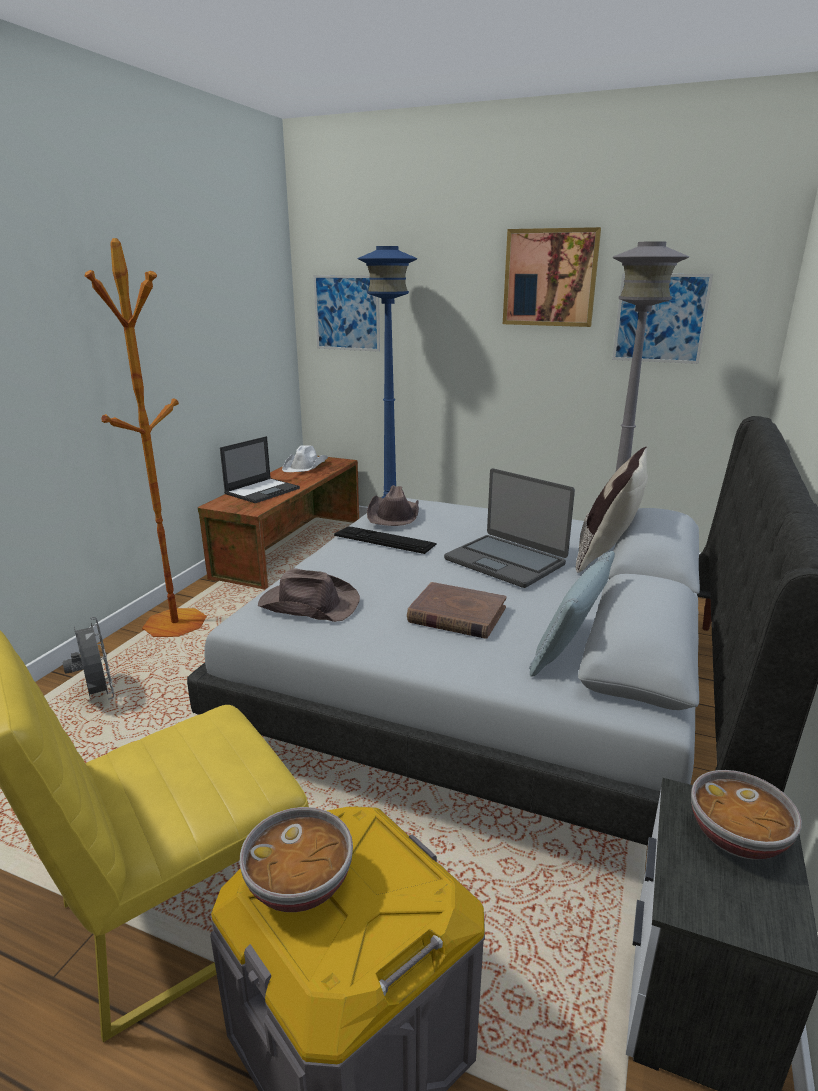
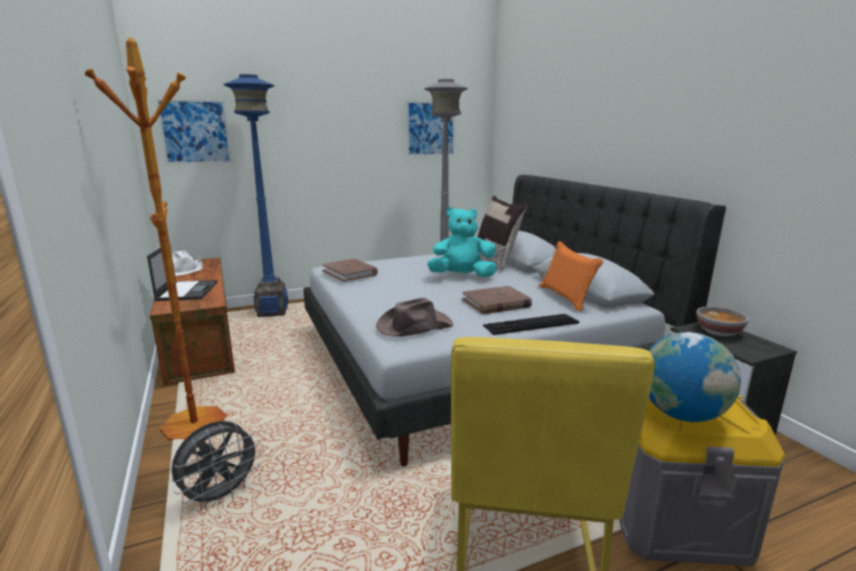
camera: 45 degrees left, 5 degrees down
(97, 695) = (221, 496): grey fan -> grey fan turned 120 degrees clockwise
(300, 884) = (682, 414): bowl -> globe
(384, 539) = (375, 285): keyboard -> keyboard (531, 324)
(394, 514) = (350, 273): brown hat -> brown book
(505, 561) = (462, 276): laptop -> turquoise plush toy
(550, 278) = (362, 103): picture -> none
(569, 648) = (566, 298): blue pillow -> orange pillow

